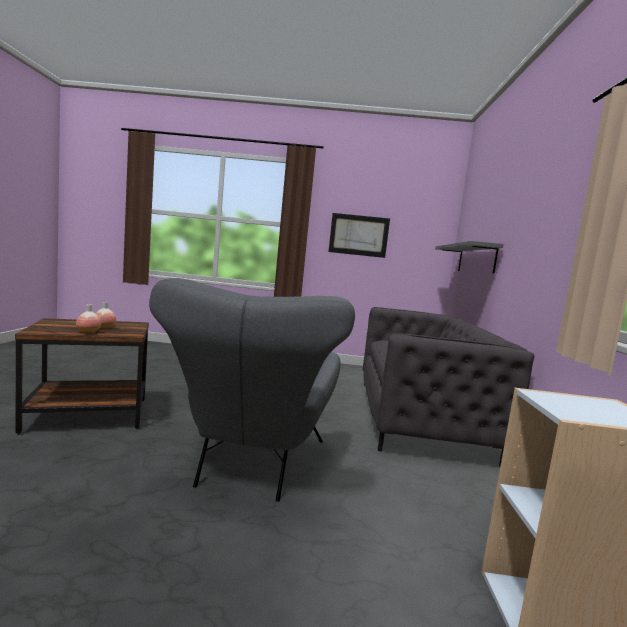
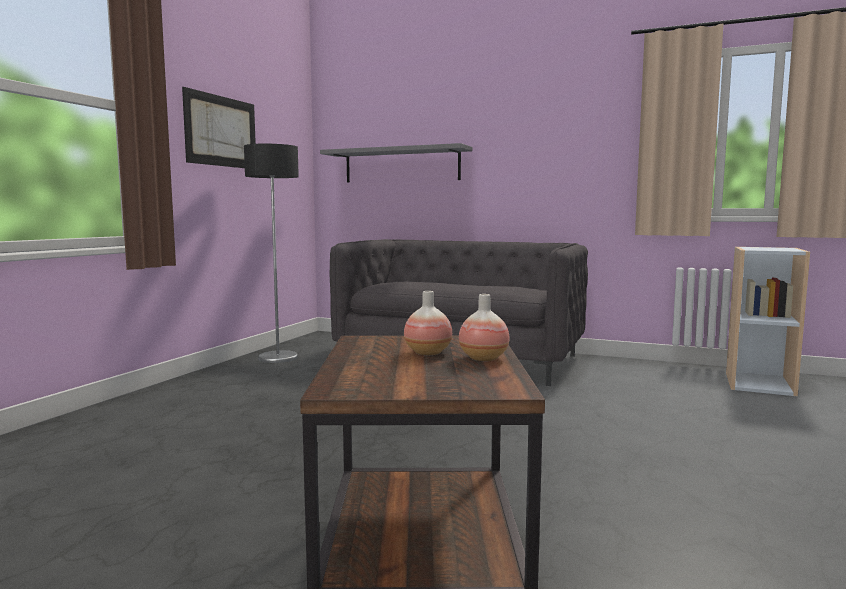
camera: 70 degrees left, 0 degrees up
(251, 467) = (606, 441): grey armchair -> none
(357, 371) = (278, 358): none -> floor lamp

